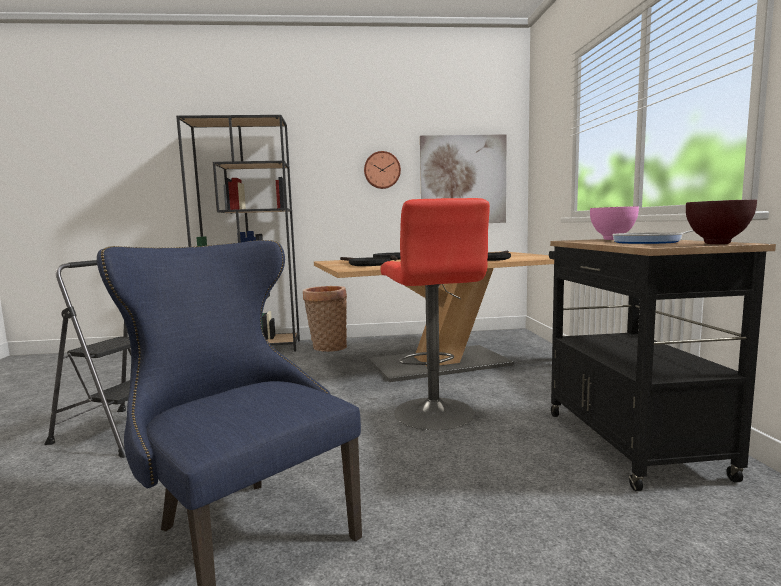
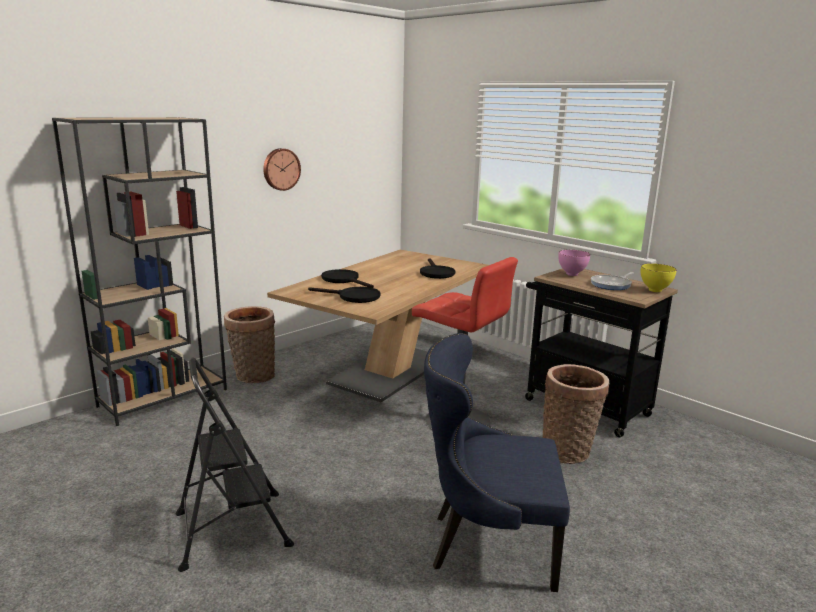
camera: 40 degrees left, 10 degrees up
(463, 180) = (352, 176): picture -> none
(521, 480) = (568, 451): none -> basket
(718, 244) = (655, 291): brown bowl -> yellow bowl

